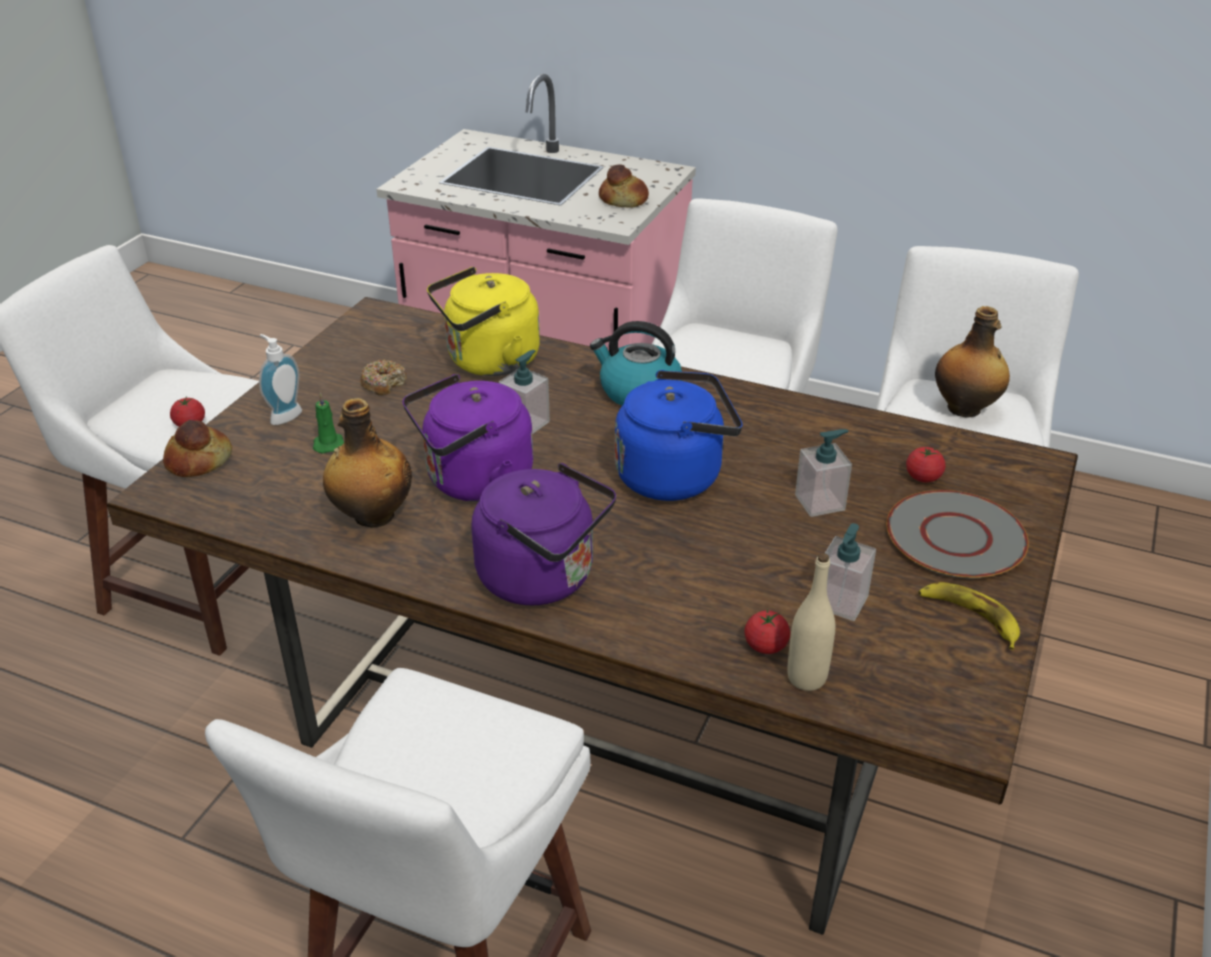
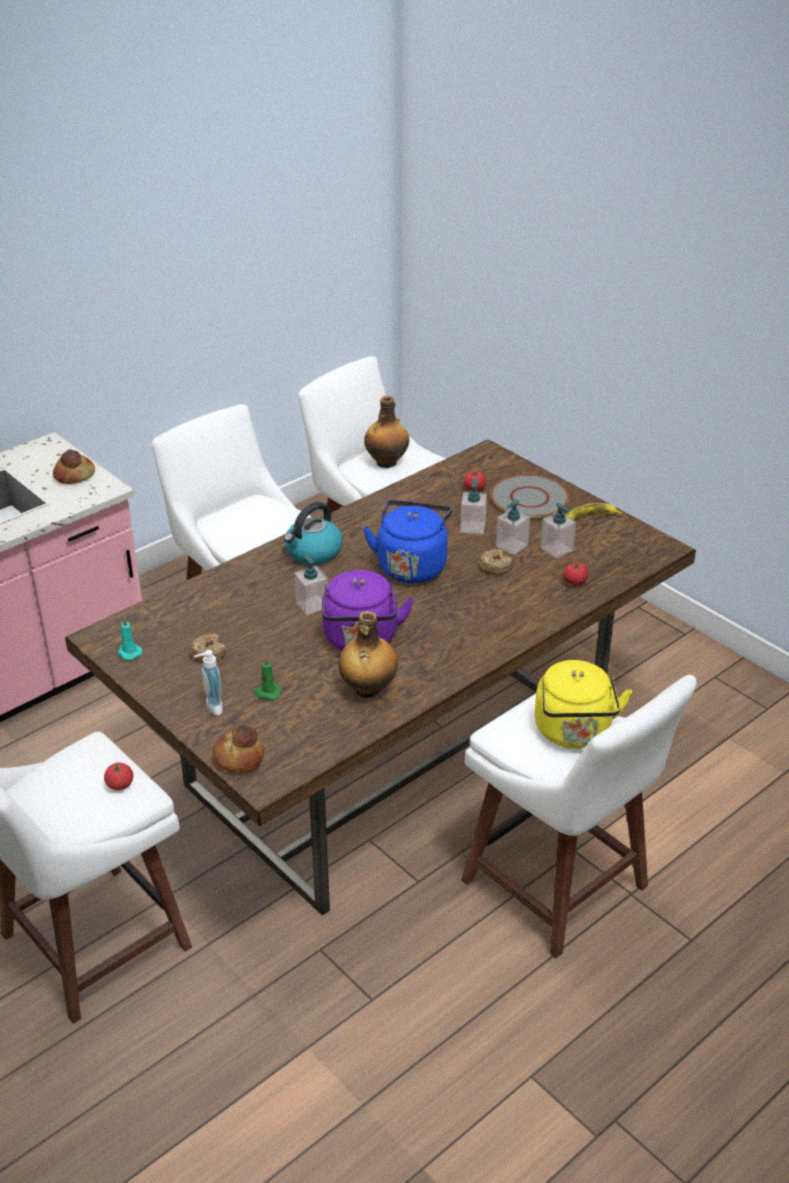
camera: 65 degrees left, 0 degrees up
(357, 337) = (129, 652): none -> turquoise candle
(488, 362) = (221, 601): yellow kettle -> yellow kettle (574, 733)
(543, 578) = (474, 638): purple kettle -> none
(736, 551) = (495, 567): none -> donut
(806, 552) = (511, 546): none -> soap dispenser
(806, 678) = (604, 578): beige bottle -> none

